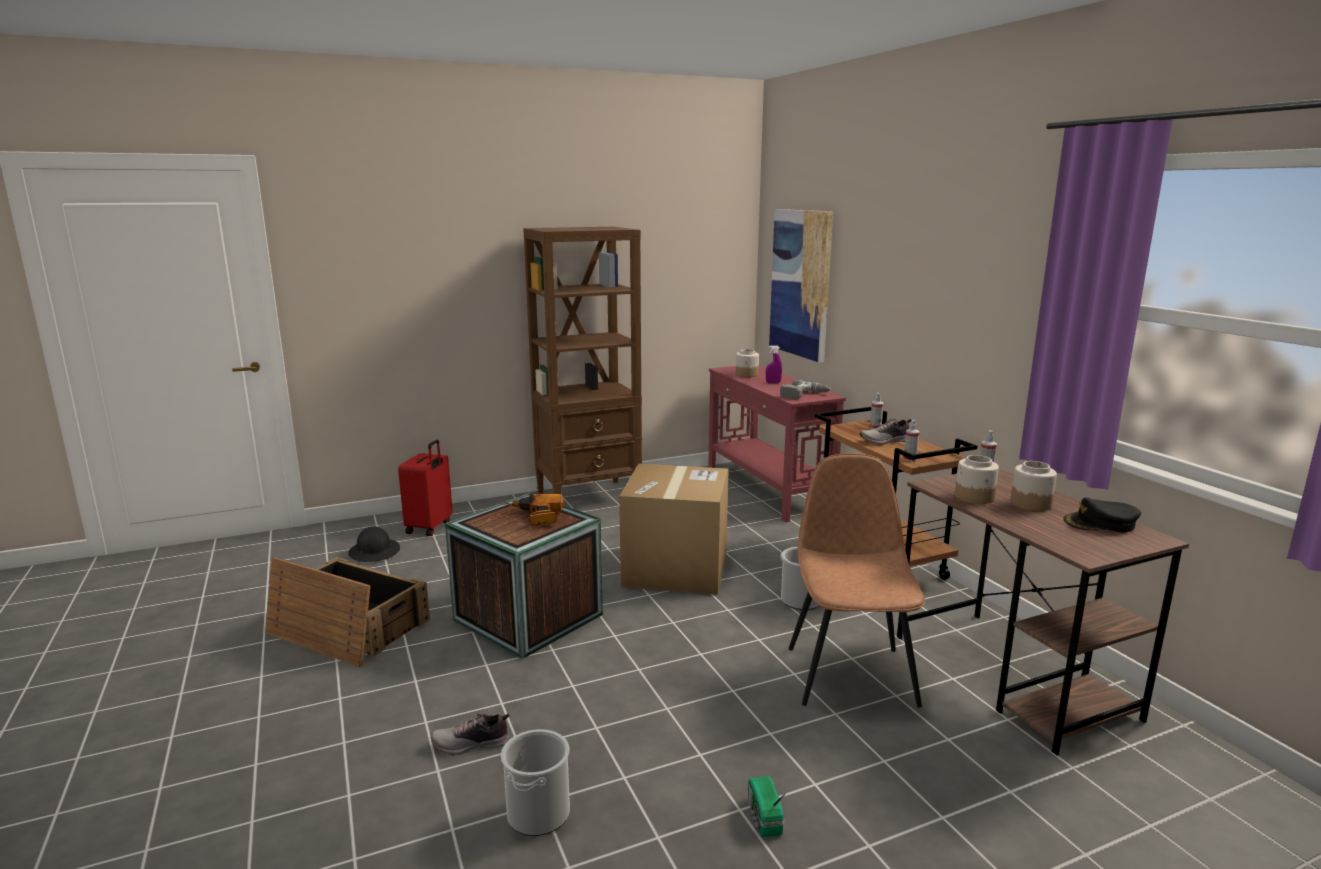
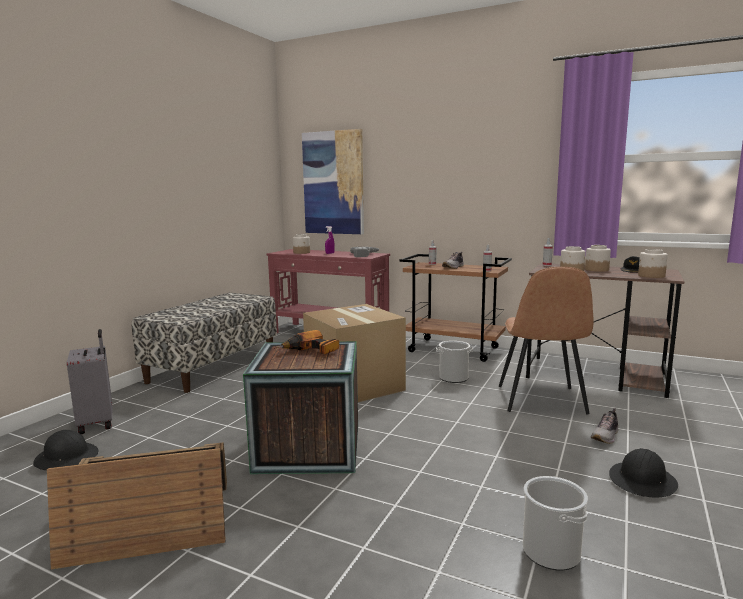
camera: 40 degrees left, 5 degrees down
(430, 527) = (97, 423): red suitcase -> grey suitcase
(471, 744) = (427, 540): shoe -> shoe (606, 436)
(589, 497) = (213, 366): brown bookcase -> bench
(763, 818) = (642, 481): radio -> black hard hat
(850, 674) = (541, 400): brown chair -> brown chair turned 135 degrees counterclockwise
(1073, 542) = (651, 276): none -> jar

